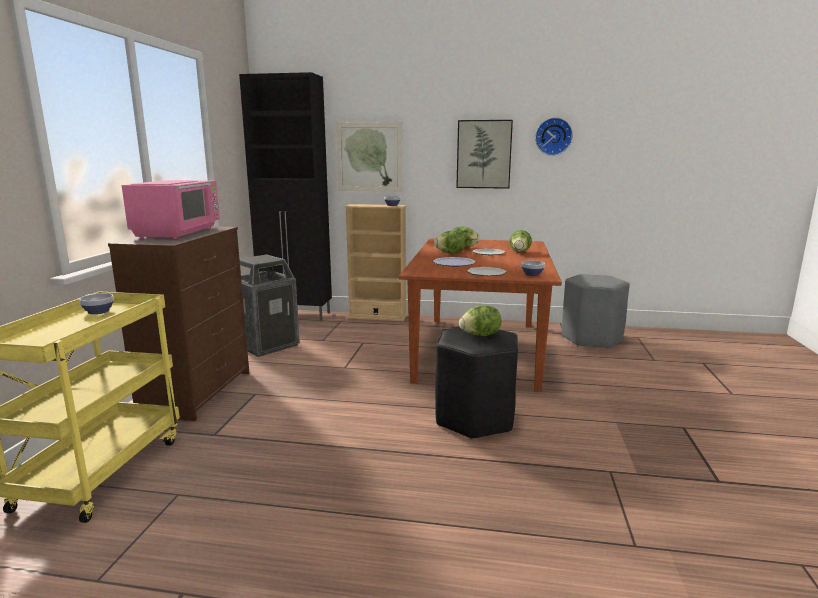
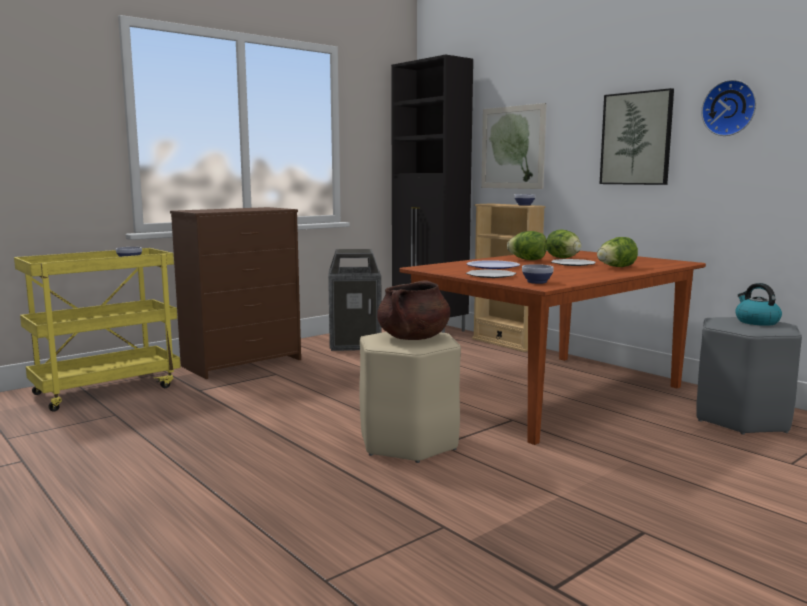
camera: 40 degrees right, 5 degrees down
(179, 232) = (239, 209): pink microwave -> none
(474, 419) = (408, 442): black stool -> beige stool
(480, 335) = (413, 338): lettuce -> brown cooking pot
(596, 277) = (756, 322): none -> kettle

